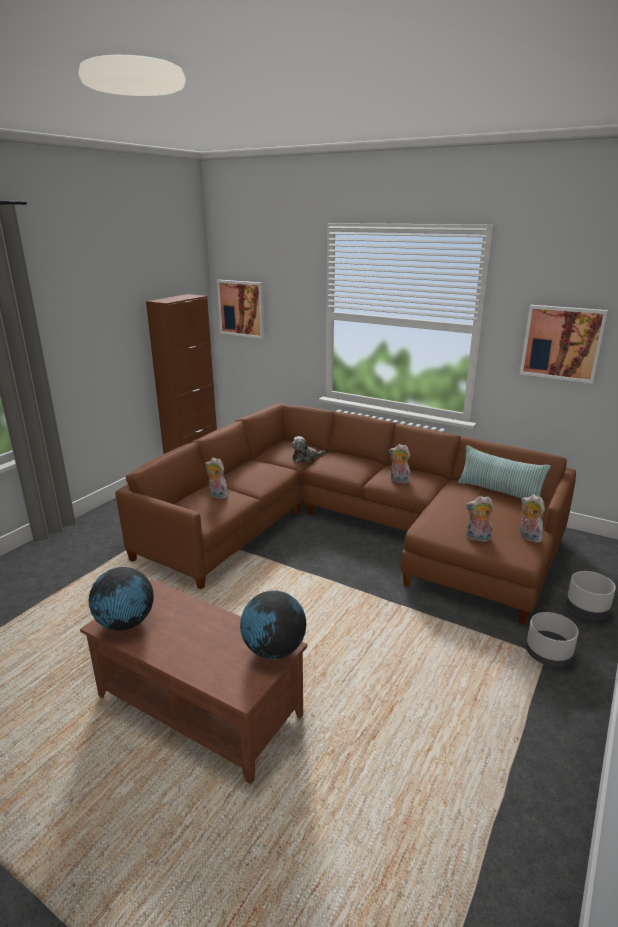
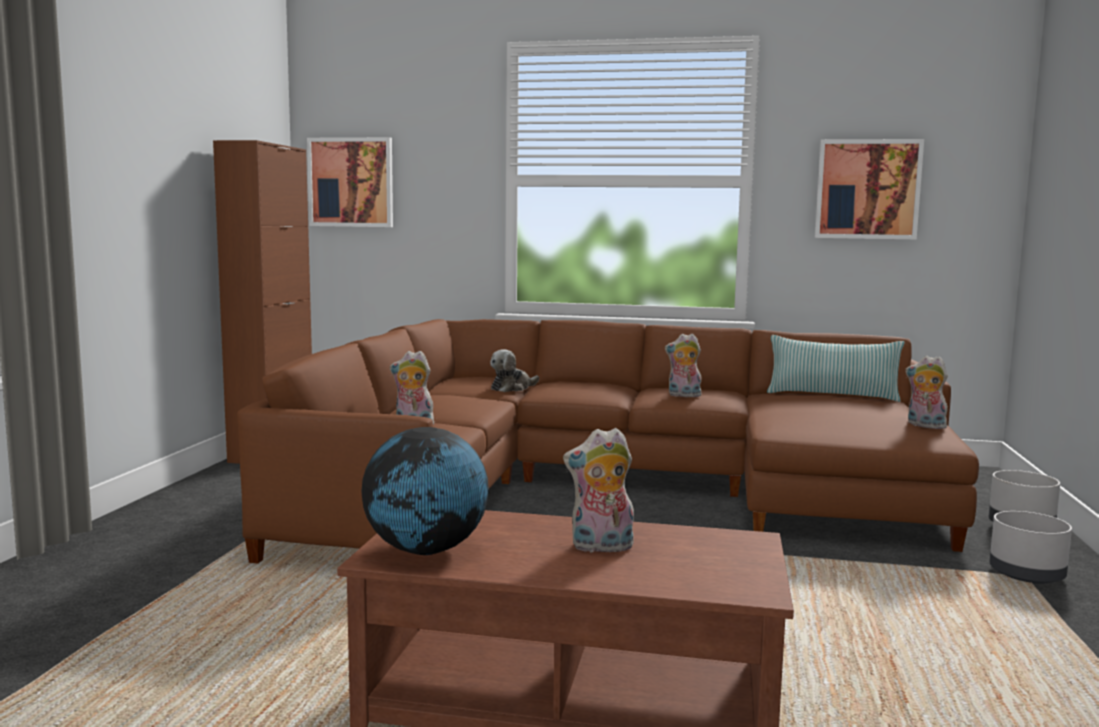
camera: 20 degrees left, 15 degrees down
(273, 650) = (737, 544): globe -> none
(477, 538) = (862, 432): plush toy -> plush toy (601, 547)

